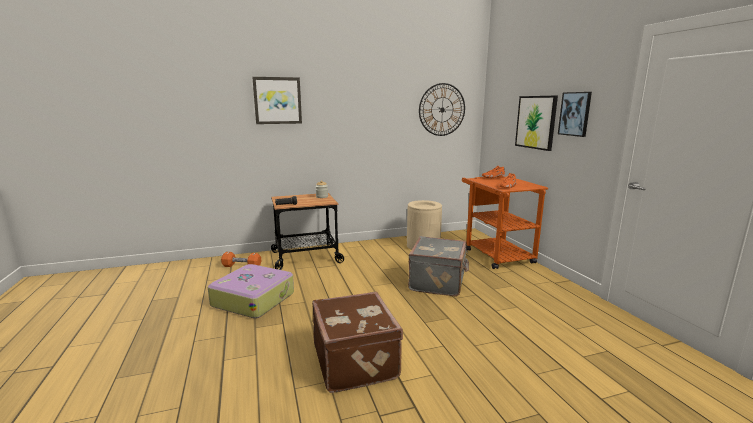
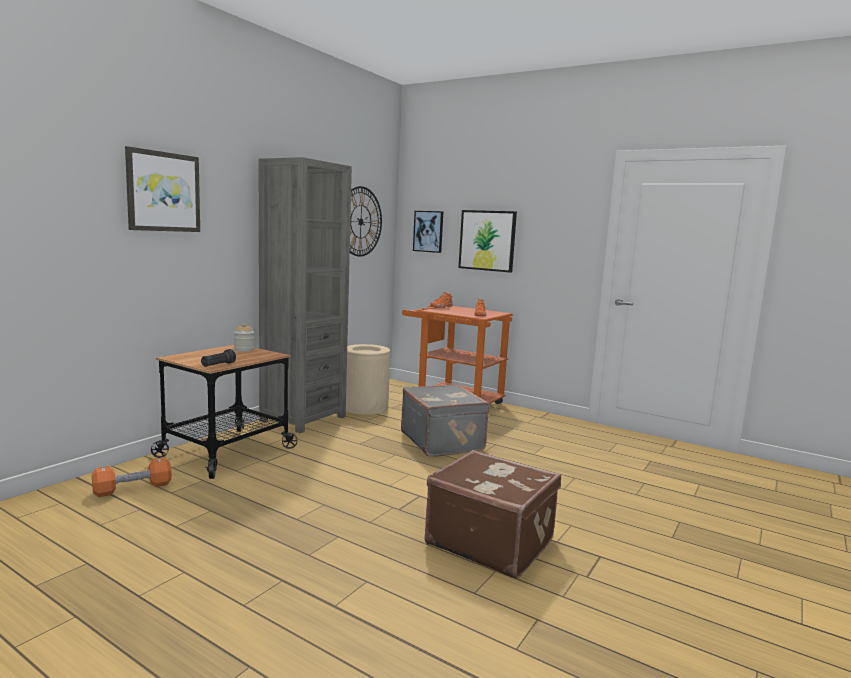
camera: 40 degrees left, 5 degrees down
(253, 299) = (240, 524): suitcase -> none
(374, 246) = (303, 418): none -> grey bookcase
(575, 114) = (541, 232): picture -> picture (428, 231)

